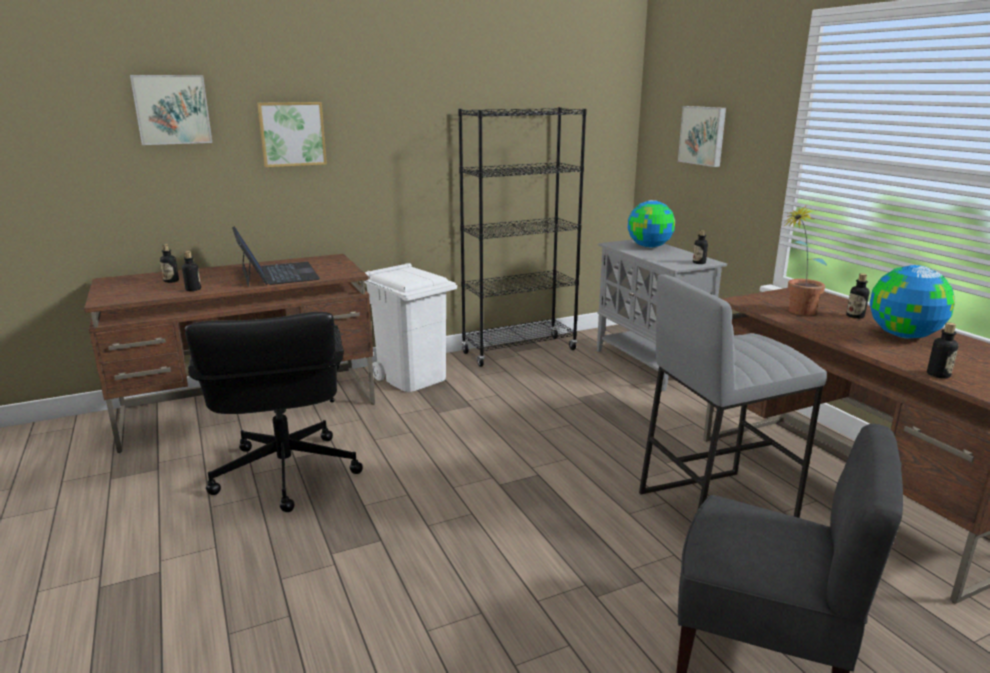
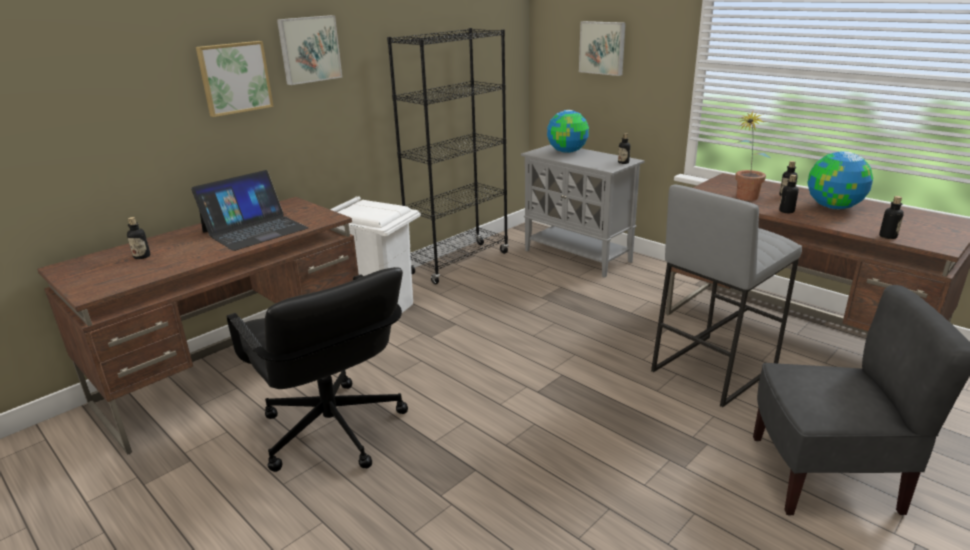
camera: 20 degrees left, 5 degrees up
(172, 109) = (104, 63): picture -> picture (309, 49)
(193, 289) = (181, 262): bottle -> bottle (786, 211)
(277, 274) = (255, 230): laptop -> laptop turned 90 degrees clockwise

